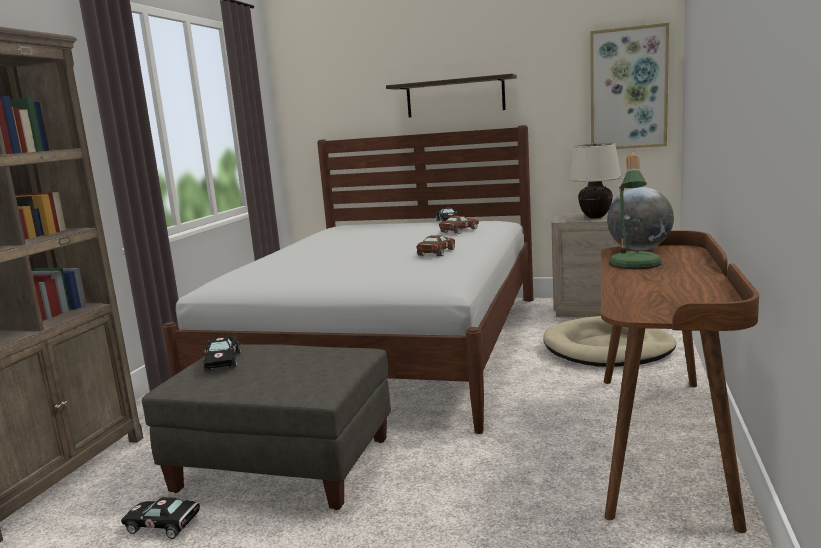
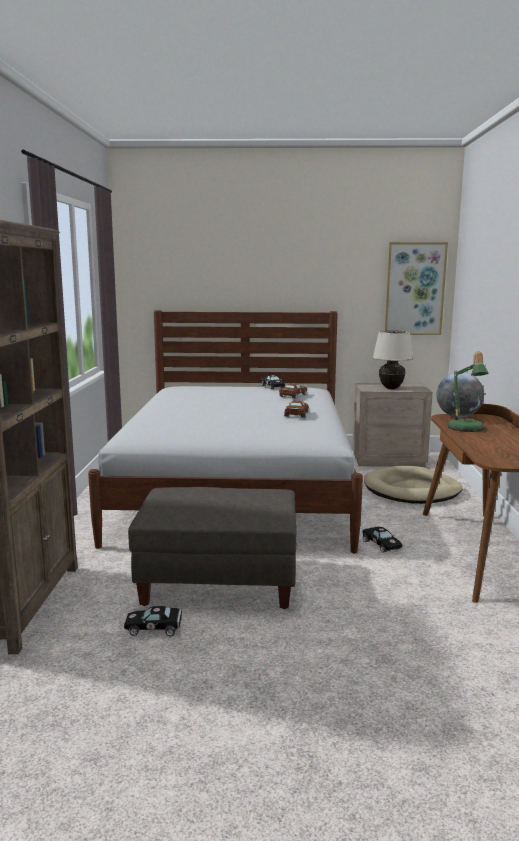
camera: 15 degrees left, 0 degrees up
(222, 361) = (173, 500): black toy car -> black toy car (380, 544)
(455, 97) = (277, 283): shelf -> none

